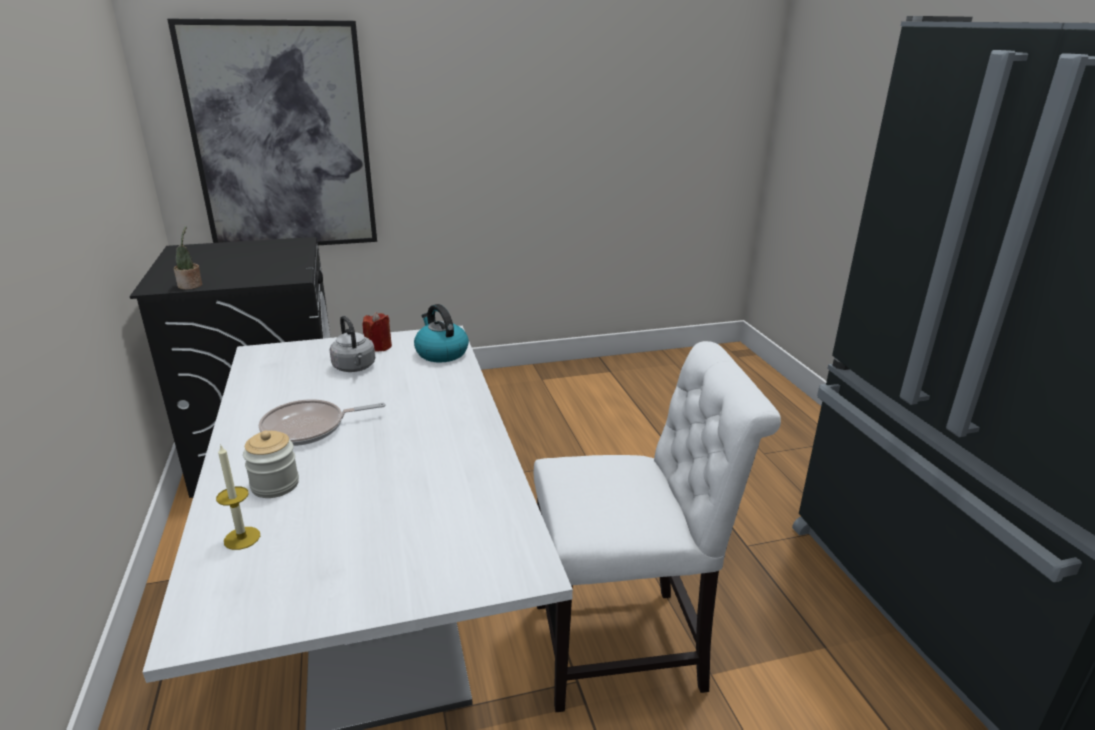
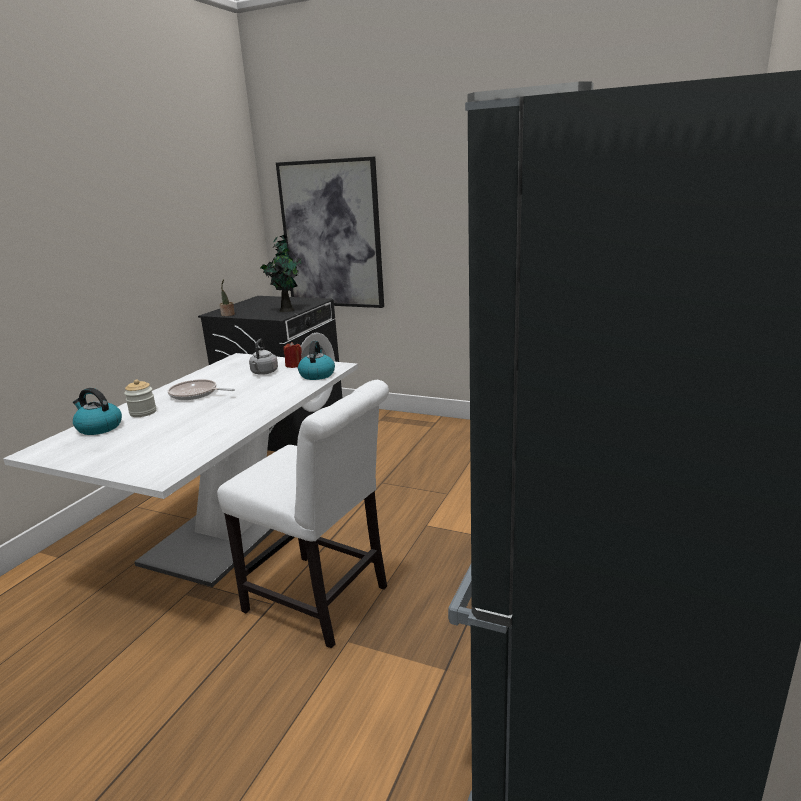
camera: 40 degrees right, 5 degrees down
(242, 538) = (99, 428): candle -> kettle
(283, 263) = (287, 310): none -> potted plant

